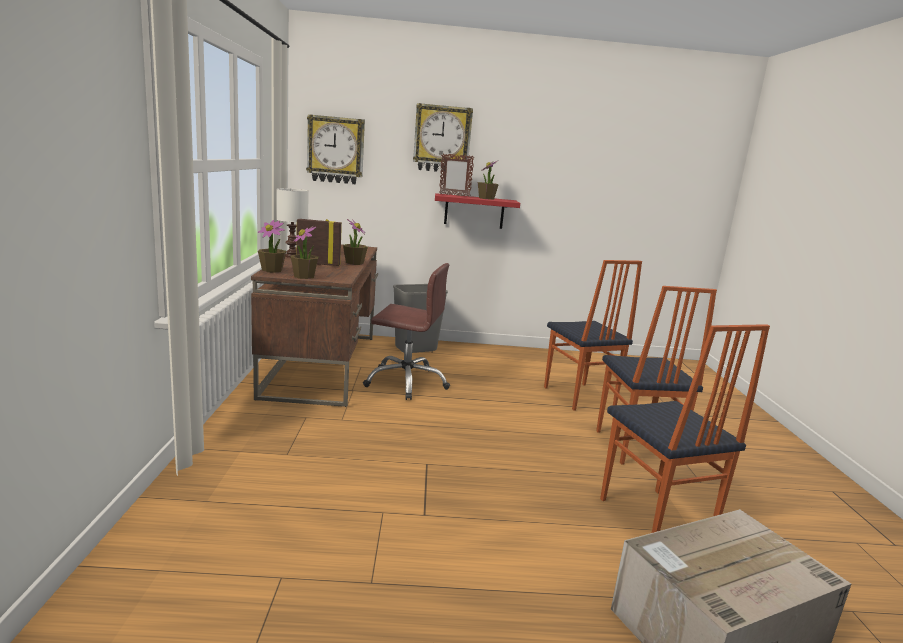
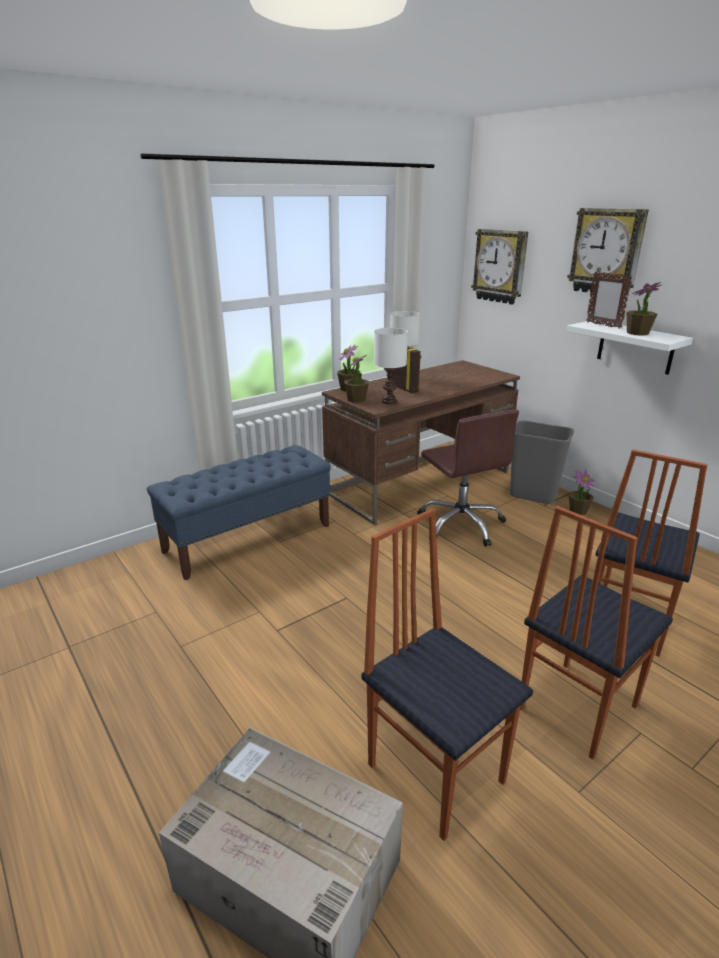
camera: 55 degrees right, 10 degrees up
(247, 466) = (248, 538): none -> blue bench
(335, 274) = (388, 401): none -> white table lamp
(354, 263) = (439, 392): potted plant -> potted plant (578, 511)
(474, 211) = (635, 347): red shelf -> white shelf
(654, 519) = (436, 771): chair -> chair turned 105 degrees clockwise

